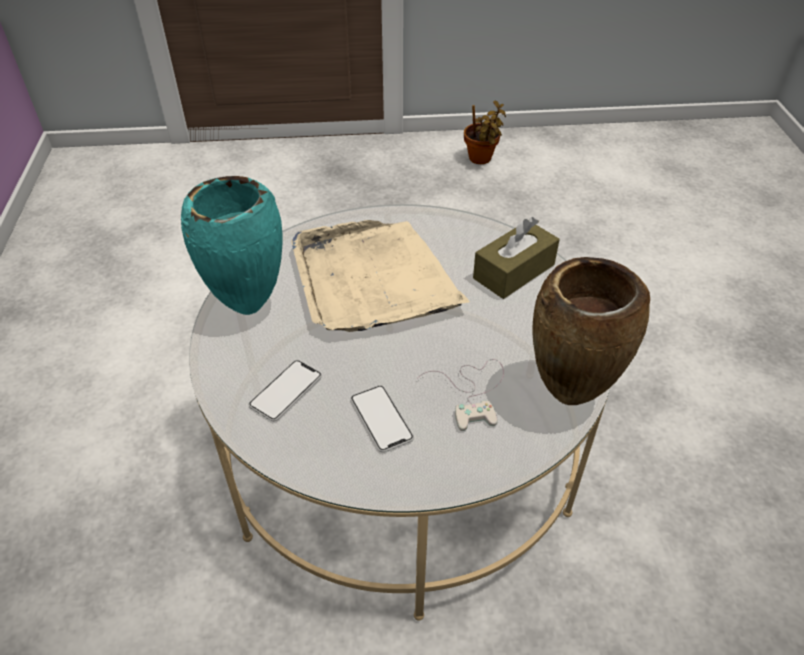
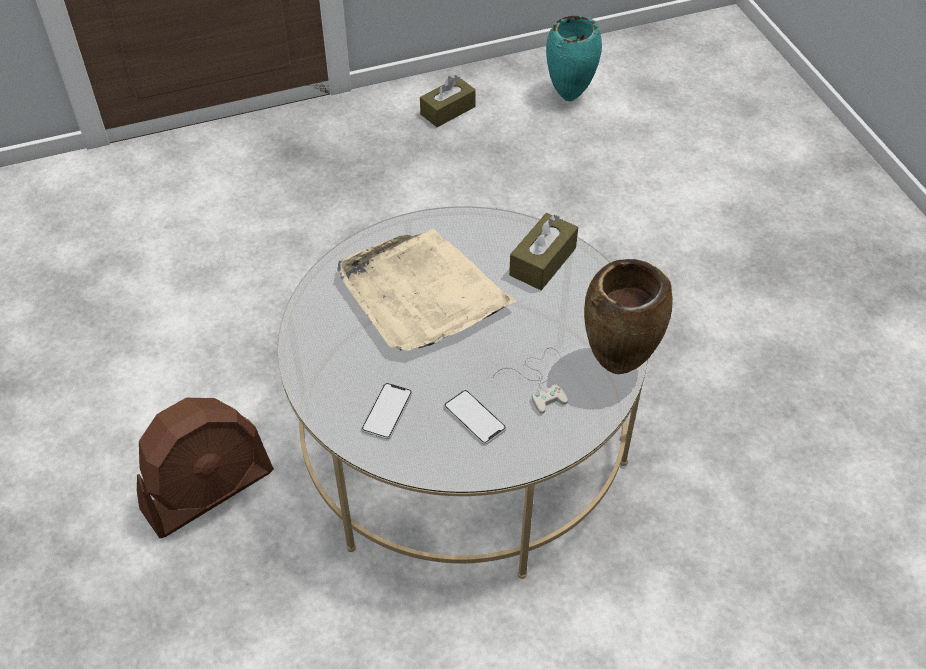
camera: 15 degrees left, 5 degrees up
(137, 444) = (208, 490): none -> brown fan
(248, 309) = (322, 345): turquoise vase -> turquoise vase (569, 98)
(481, 159) = (448, 110): potted plant -> brown tissue box

